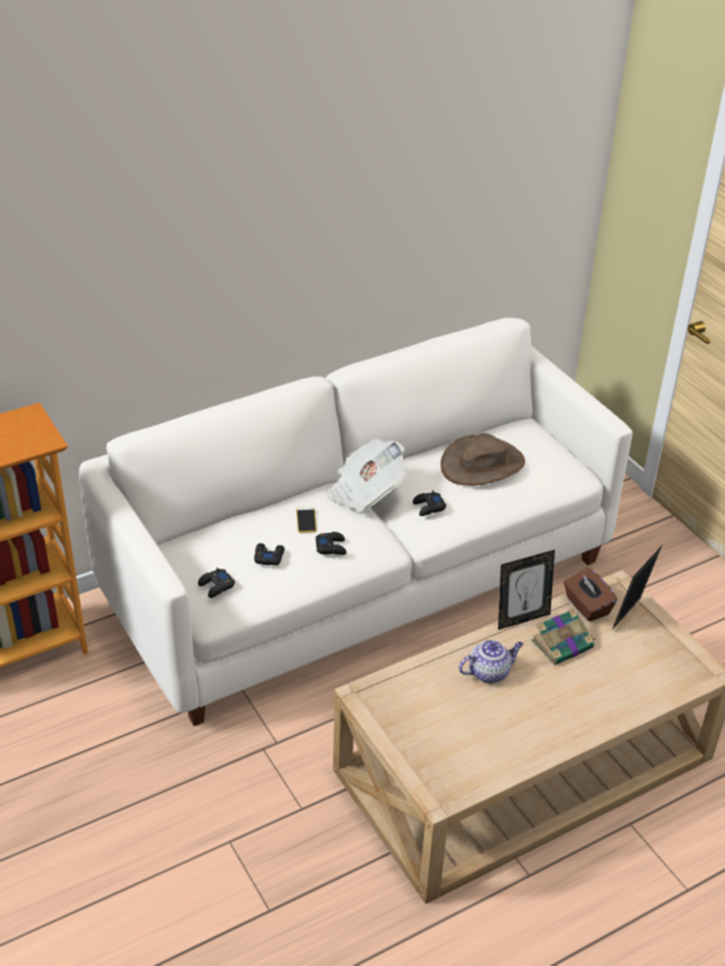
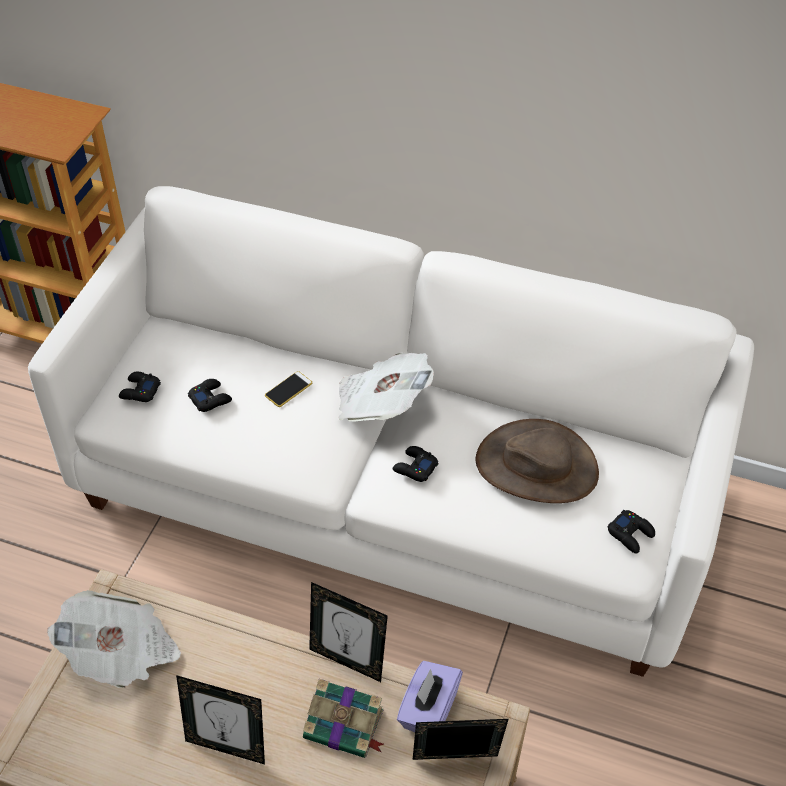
camera: 50 degrees right, 10 degrees up
(331, 547) = (268, 433): black game controller -> black game controller (630, 534)
(414, 711) = (122, 653): none -> newspaper
(489, 672) = (238, 683): teapot -> none
(528, 700) = (227, 746): none -> picture frame
(586, 606) = (428, 710): brown tissue box -> purple tissue box

